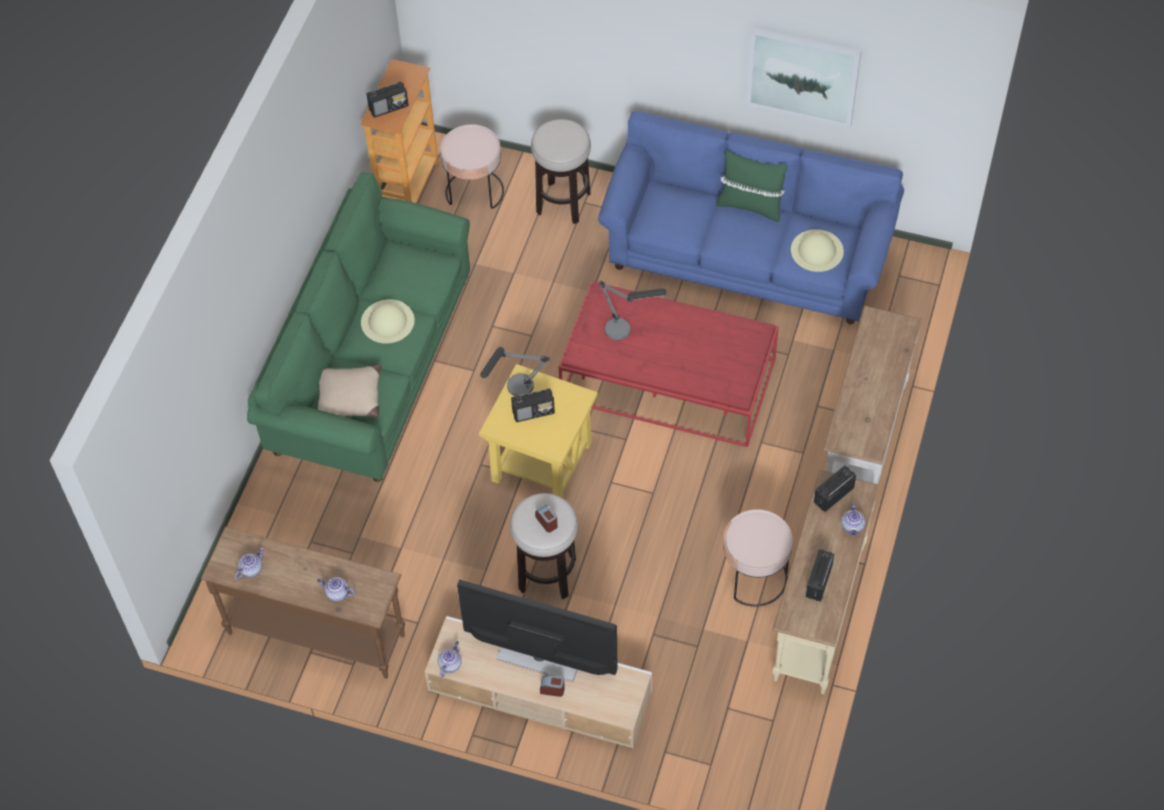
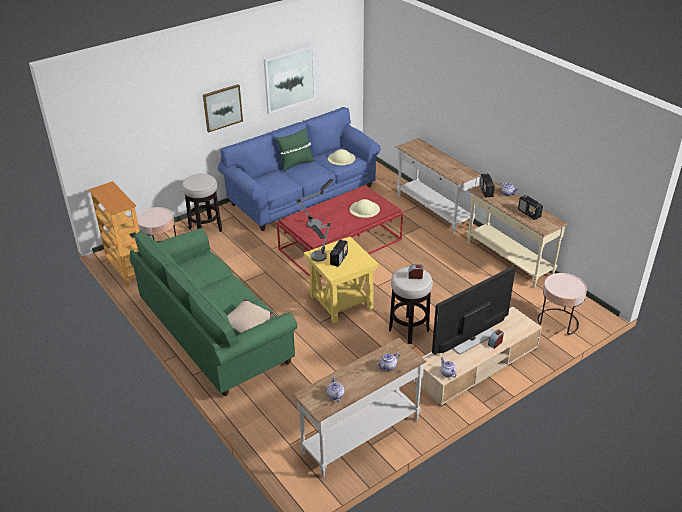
camera: 55 degrees left, 20 degrees down
(316, 632) = (360, 435): brown console table -> white console table
(387, 321) = (216, 289): beige hat -> beige hat (364, 209)
(389, 107) = (115, 201): radio -> none
(660, 56) = (222, 107): none -> picture
(754, 577) = (473, 268): pink side table -> pink side table (558, 322)

